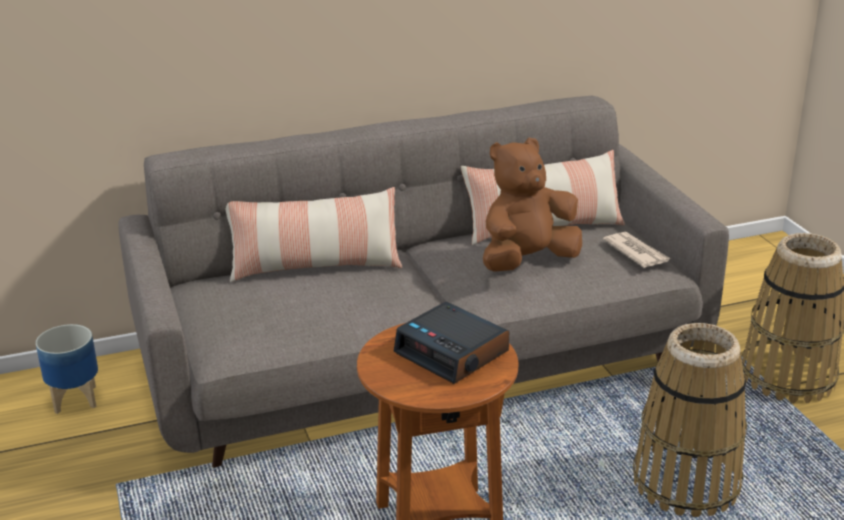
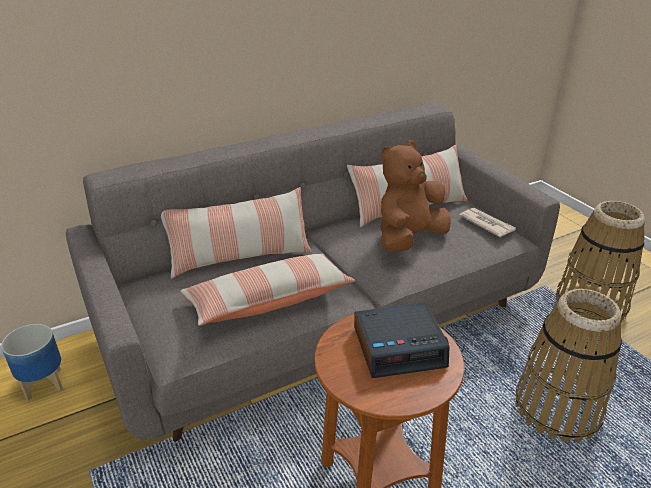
camera: 10 degrees left, 5 degrees up
(335, 312) = (268, 301): none -> pillow
(453, 353) = (399, 346): alarm clock -> alarm clock turned 45 degrees counterclockwise

